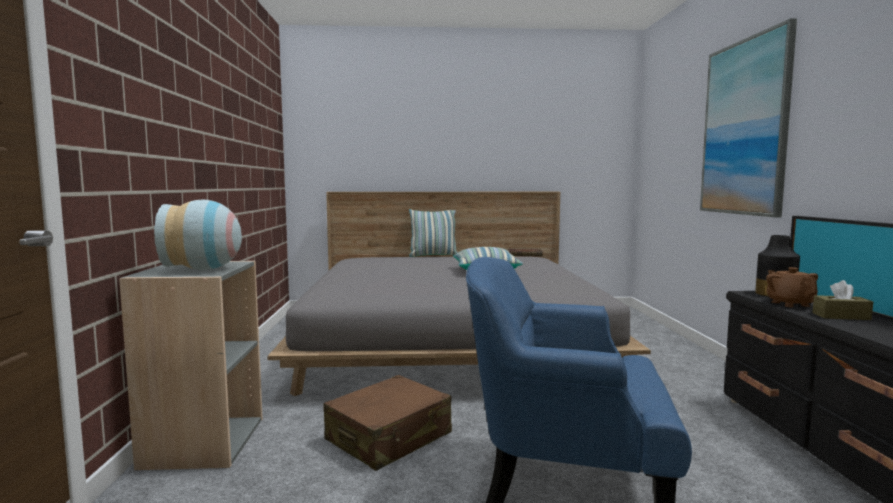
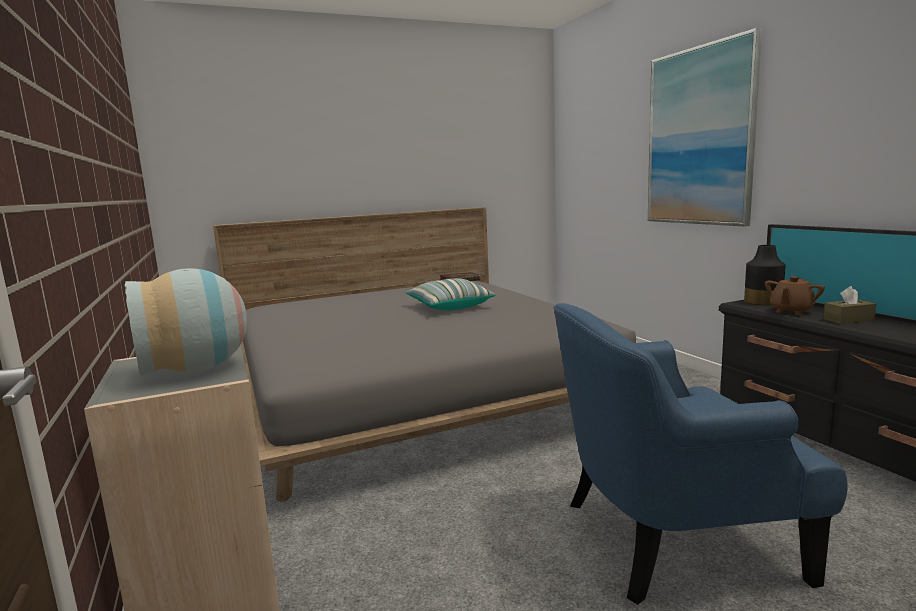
camera: 20 degrees left, 5 degrees up
(389, 437) = (449, 530): brown suitcase -> none
(433, 255) = (357, 292): pillow -> none
(790, 304) = (791, 311): brown teapot -> brown teapot turned 105 degrees counterclockwise

